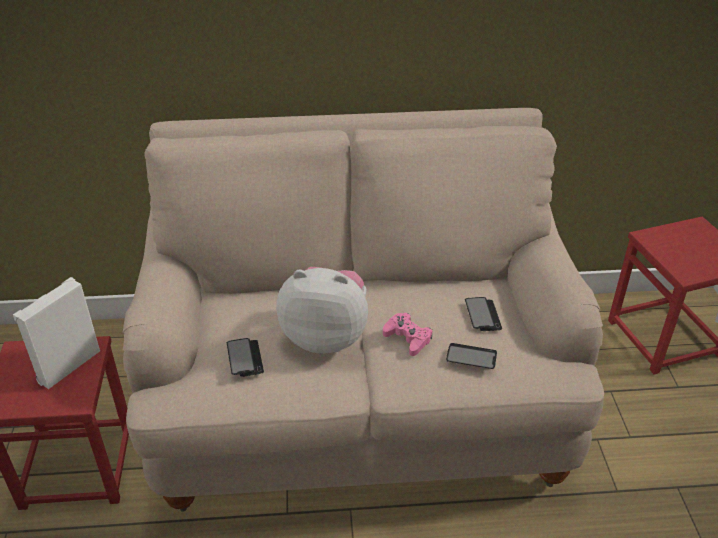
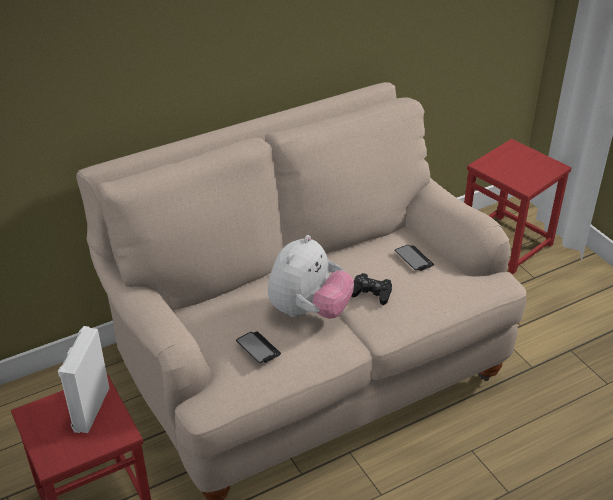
camera: 25 degrees left, 0 degrees up
(326, 336) = (308, 311): plush toy -> plush toy turned 135 degrees clockwise
(407, 338) = (371, 293): pink game controller -> black game controller
(471, 357) = (426, 292): phone -> none

